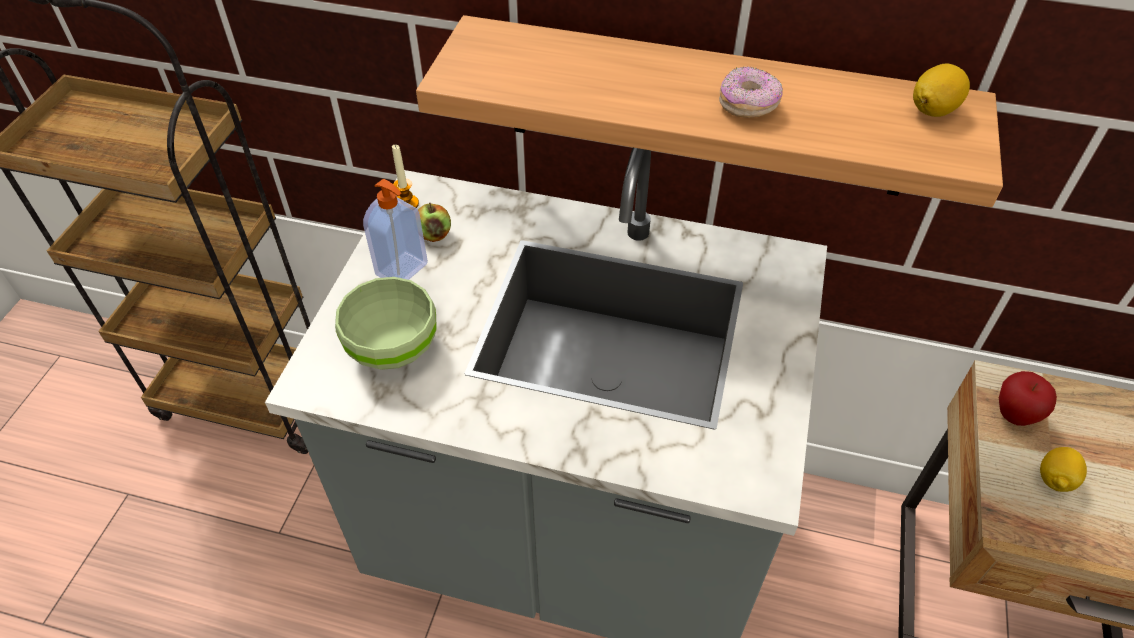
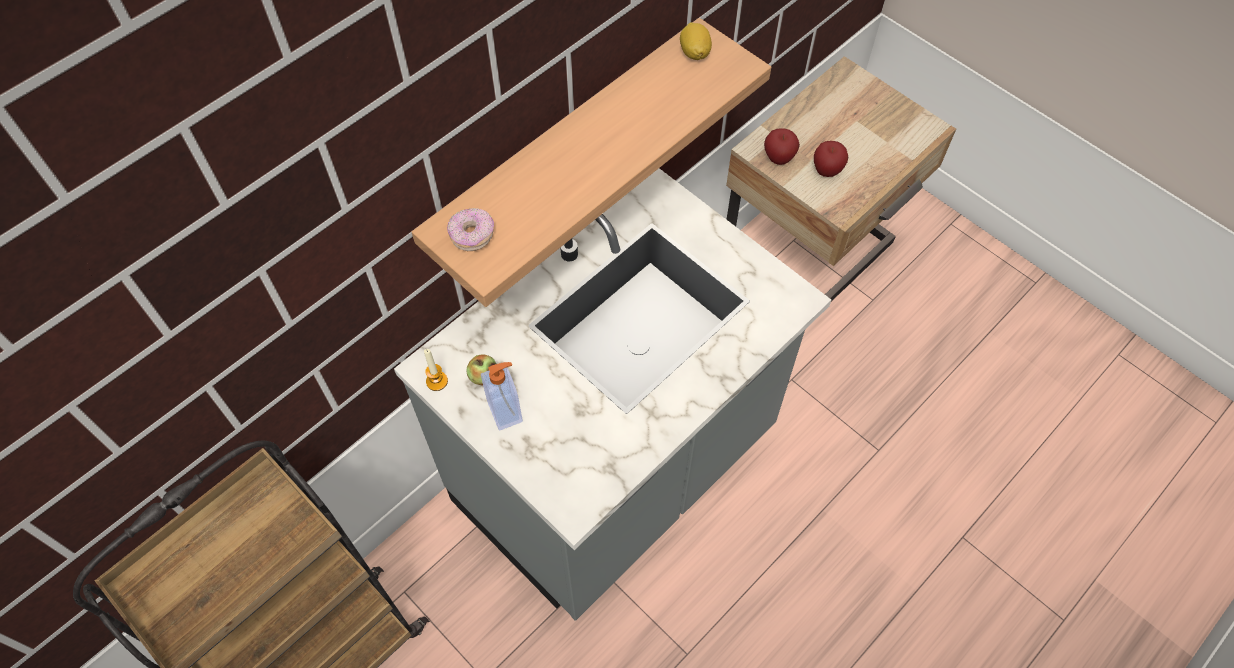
camera: 60 degrees left, 10 degrees up
(391, 349) = (576, 448): green bowl -> none
(748, 105) = (630, 132): donut -> donut (472, 235)
(1054, 479) = (826, 171): lemon -> apple

